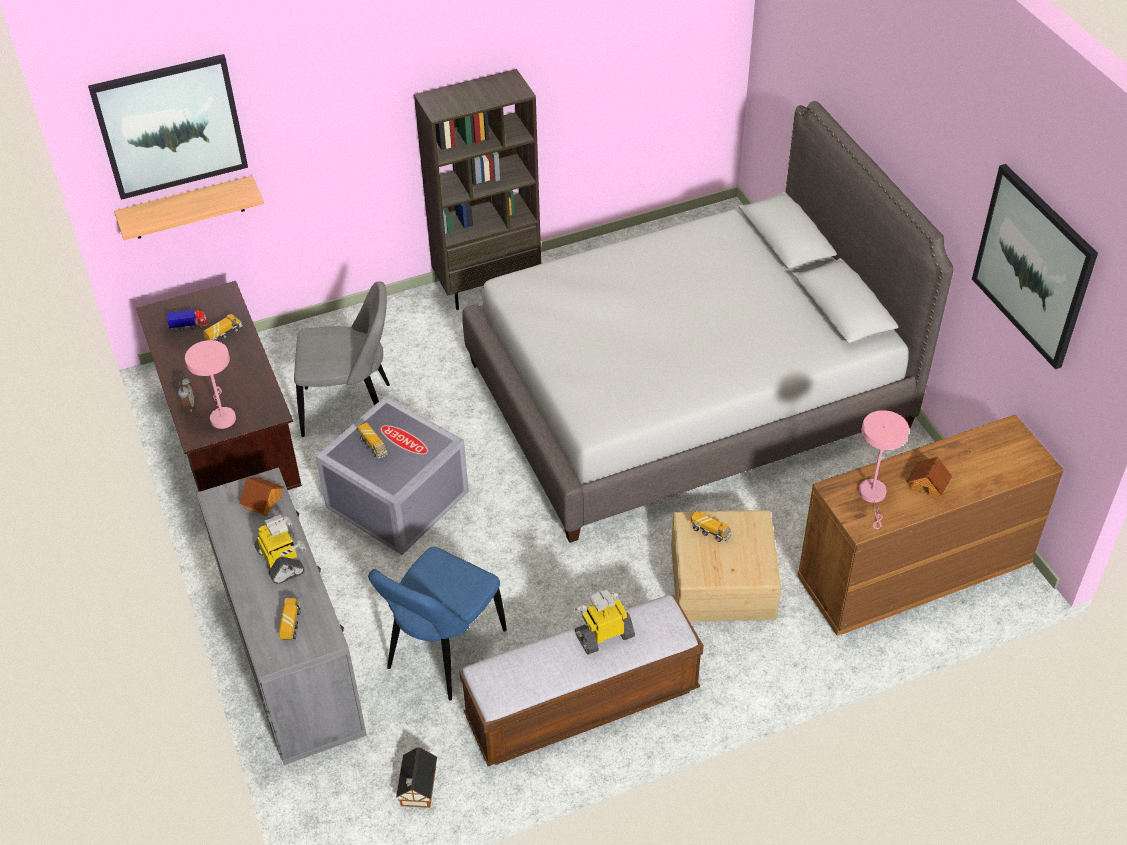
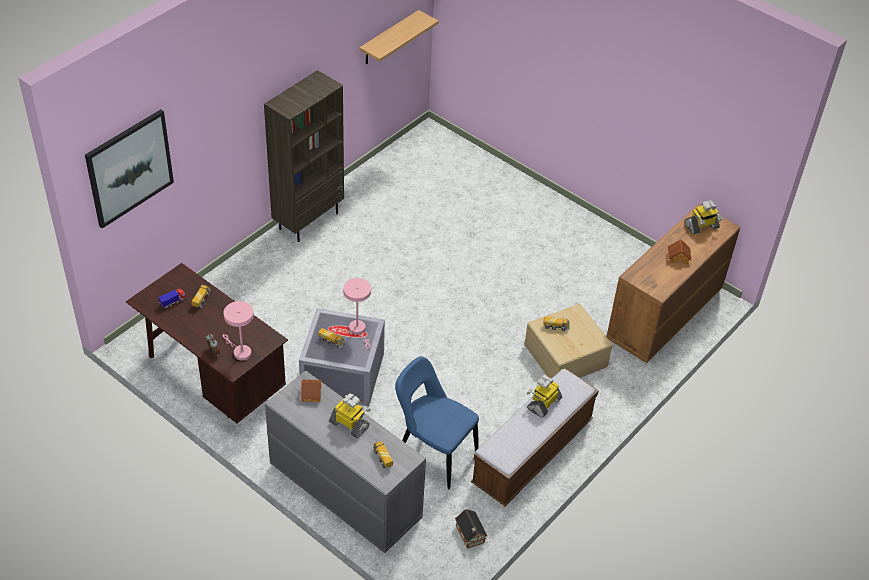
camera: 30 degrees left, 0 degrees up
(187, 208) = (137, 222): shelf -> shelf (389, 38)
(352, 410) = (274, 328): grey chair -> none
(443, 653) = (433, 454): blue chair -> blue chair turned 120 degrees clockwise
(688, 394) = (477, 251): grey bed -> none
(873, 496) = (654, 273): pink table lamp -> pink table lamp (358, 330)
(997, 450) = (701, 226): none -> toy robot
(1033, 266) = (701, 115): picture -> none

